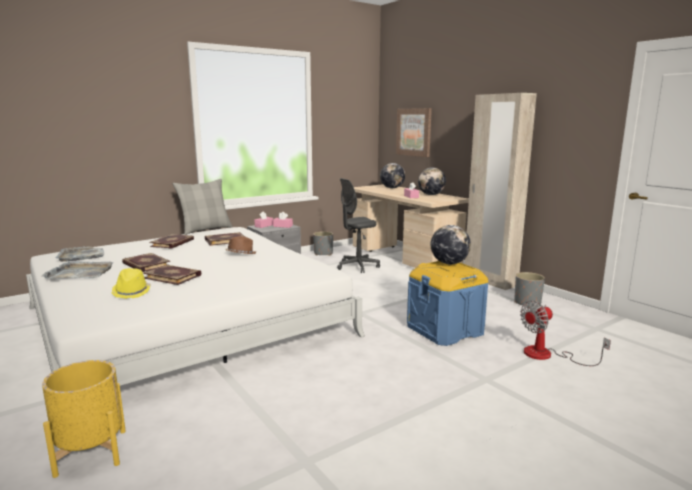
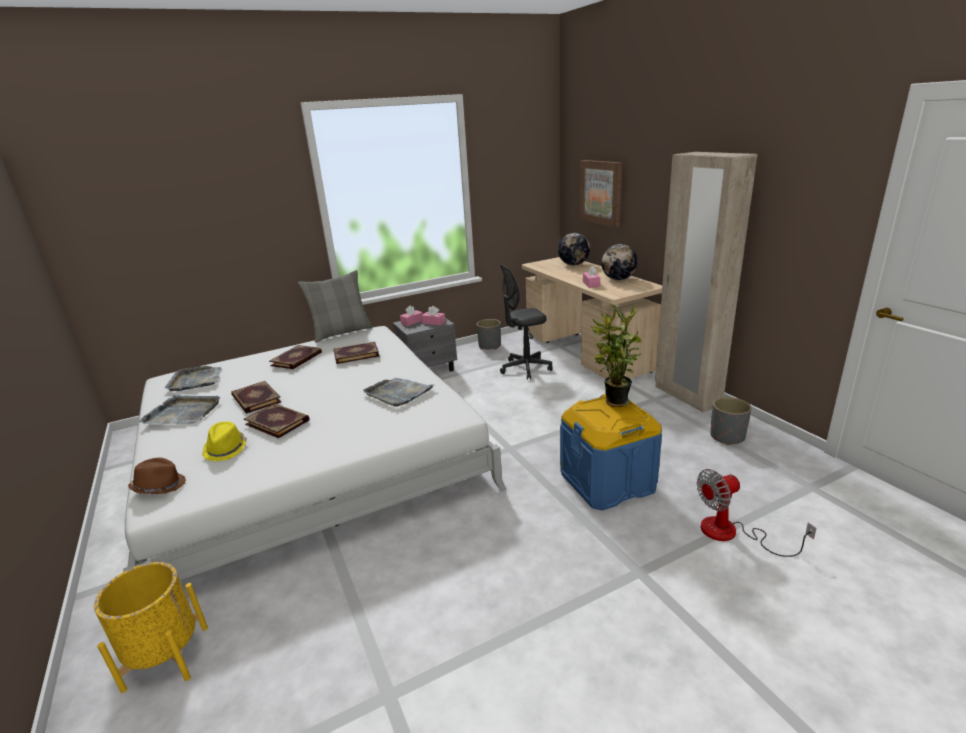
camera: 10 degrees right, 10 degrees up
(240, 254) = (367, 378): brown hat -> brown hat (160, 486)
(271, 261) = (398, 393): none -> grey tray
(449, 263) = (614, 402): globe -> potted plant

